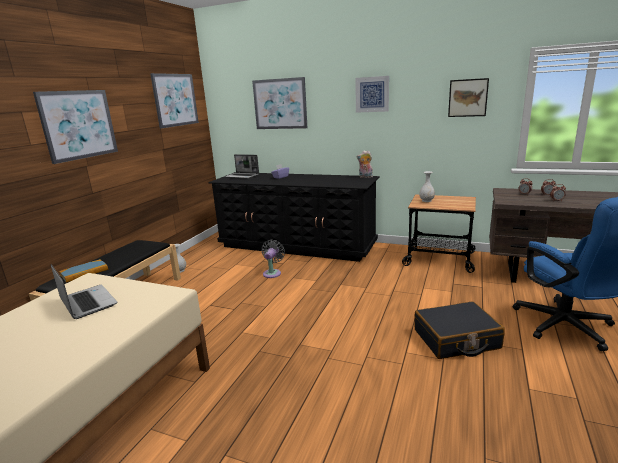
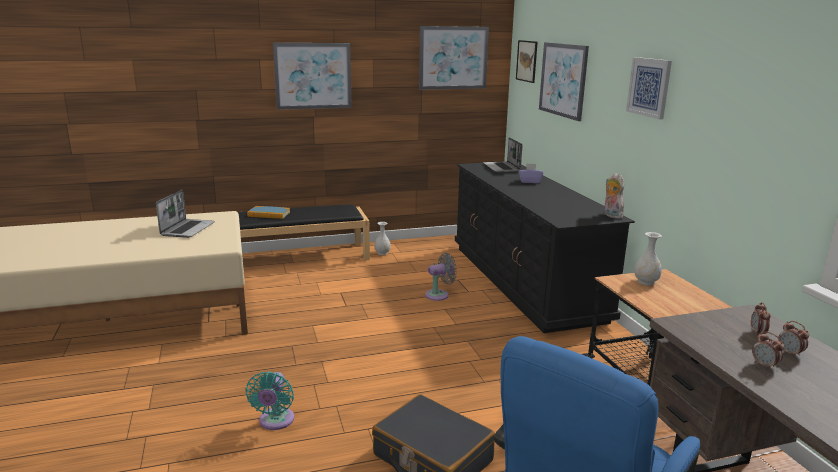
camera: 50 degrees right, 0 degrees up
(362, 392) = (275, 422): none -> turquoise fan
(468, 98) = (765, 122): picture -> picture (527, 61)

